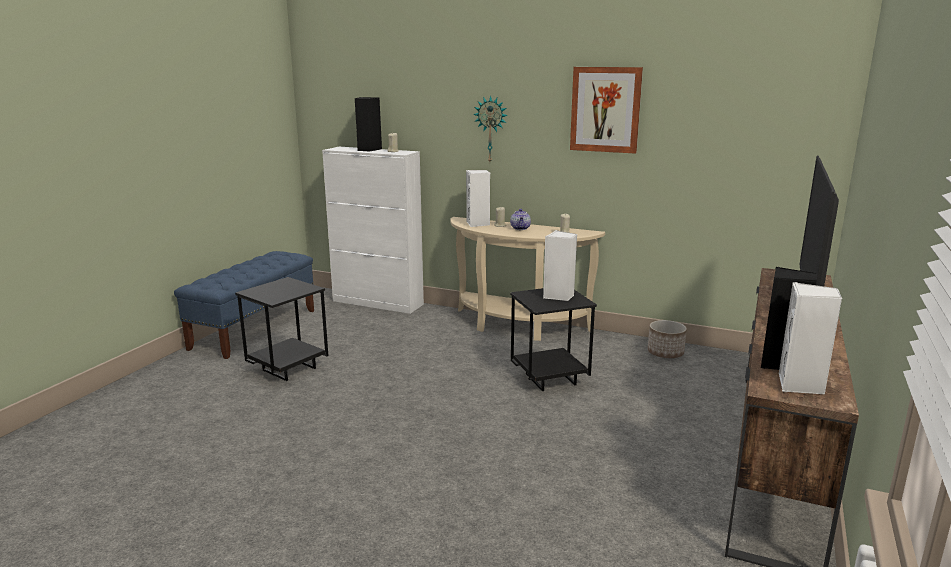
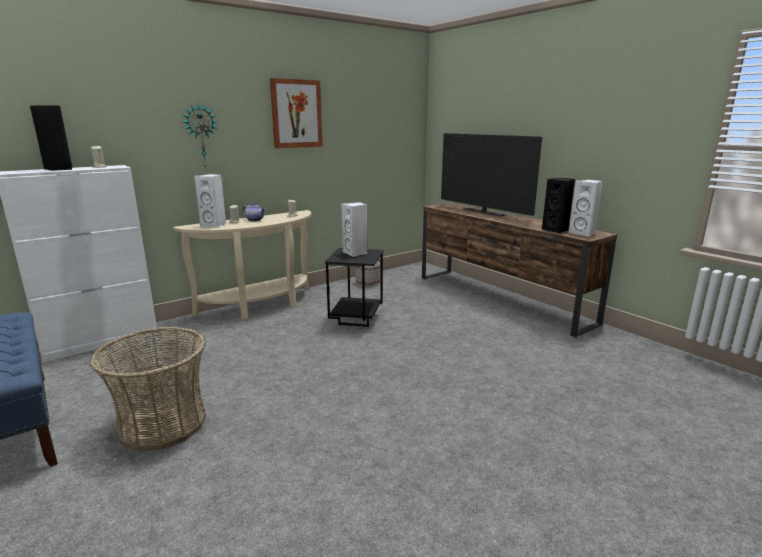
camera: 60 degrees left, 0 degrees up
(288, 369) = (162, 424): black side table -> basket

